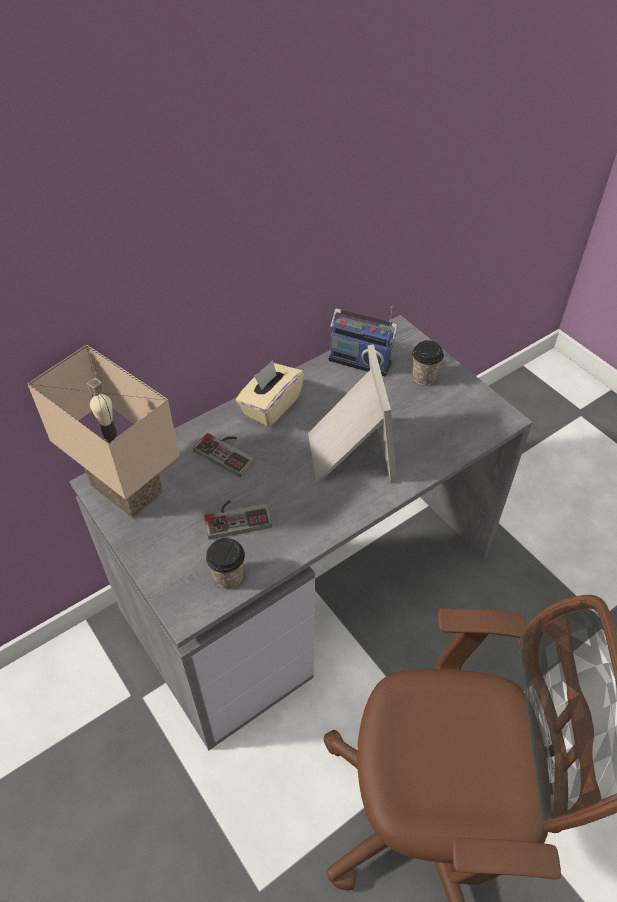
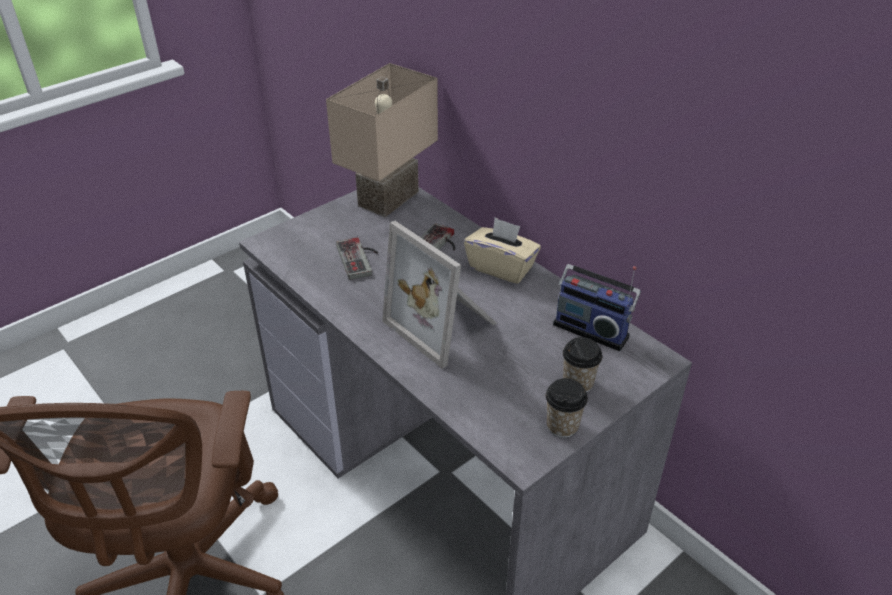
camera: 85 degrees right, 10 degrees down
(228, 577) = (297, 260): cup -> cup (562, 426)
(348, 453) = (444, 324): picture frame -> picture frame turned 60 degrees clockwise
(361, 360) = (592, 329): radio -> radio turned 75 degrees counterclockwise

